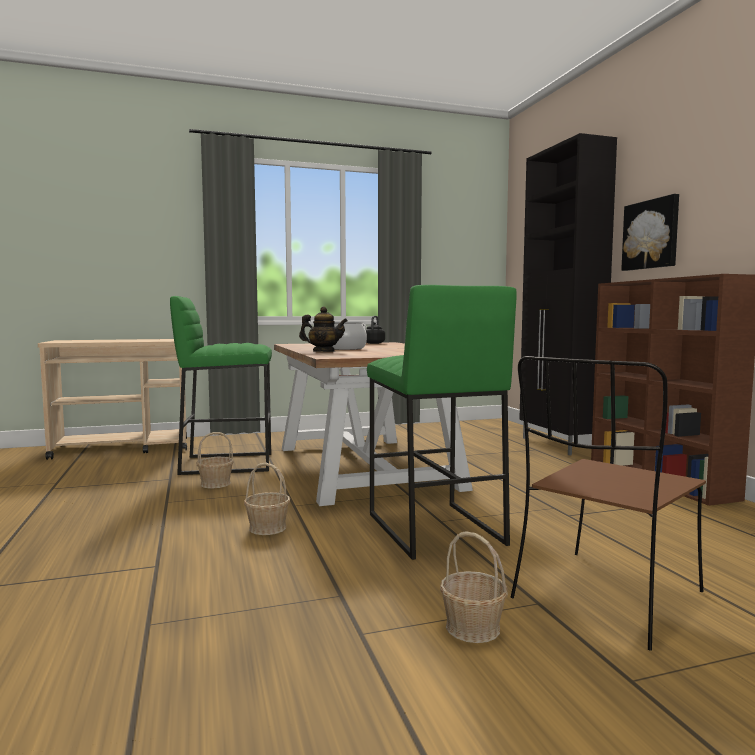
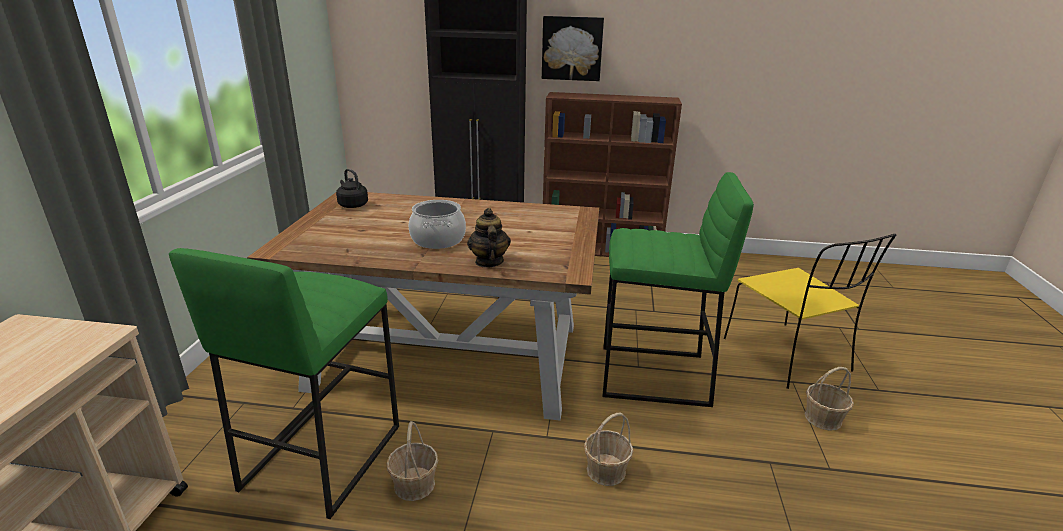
camera: 65 degrees left, 20 degrees up
(323, 352) = (488, 262): teapot -> teapot turned 45 degrees counterclockwise
(605, 597) = (788, 356): brown chair -> yellow chair

